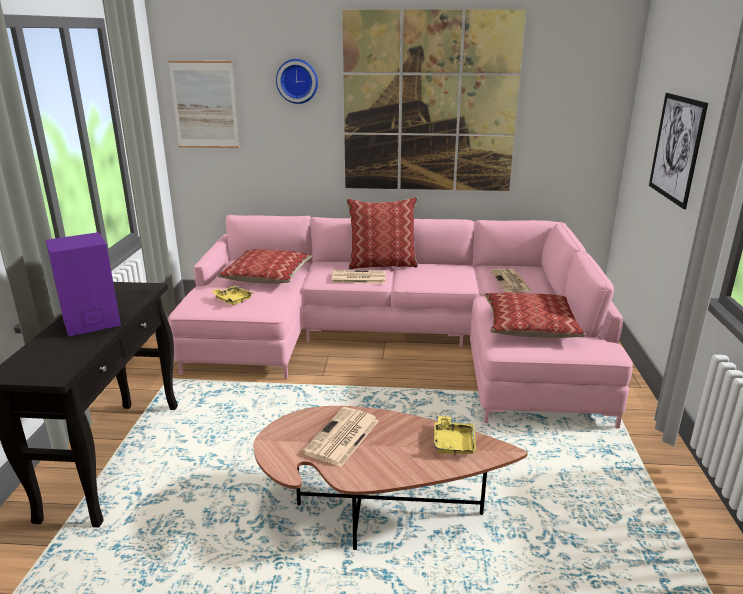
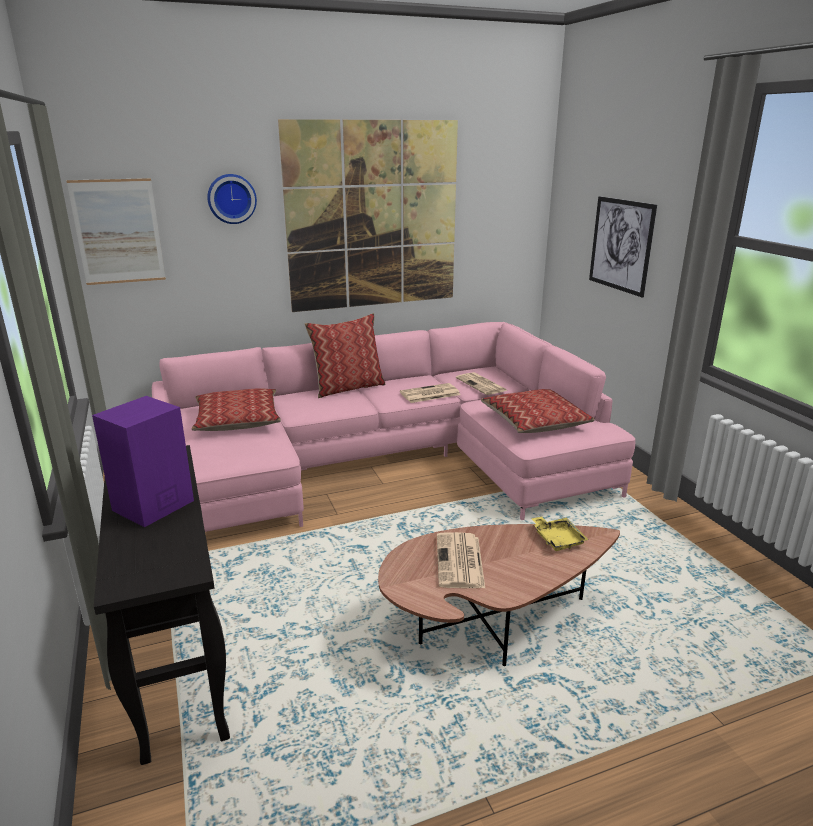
camera: 25 degrees left, 0 degrees up
(232, 300) = (225, 452): yellow tray -> none
(358, 278) = (337, 405): newspaper -> newspaper (429, 394)

